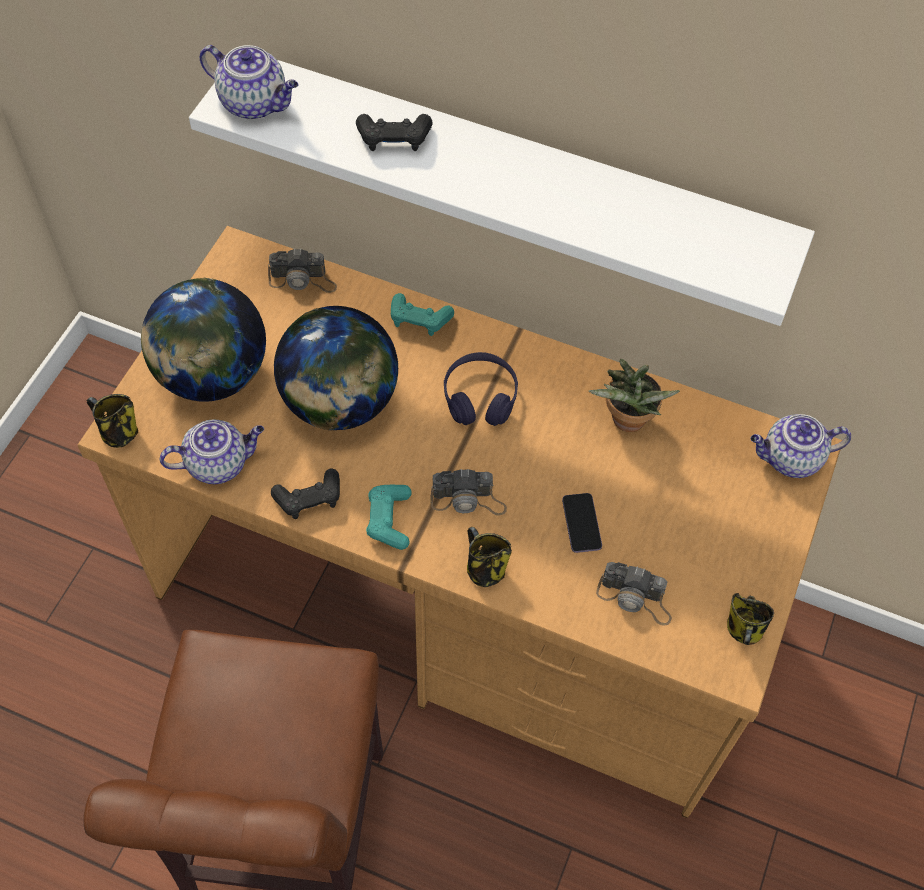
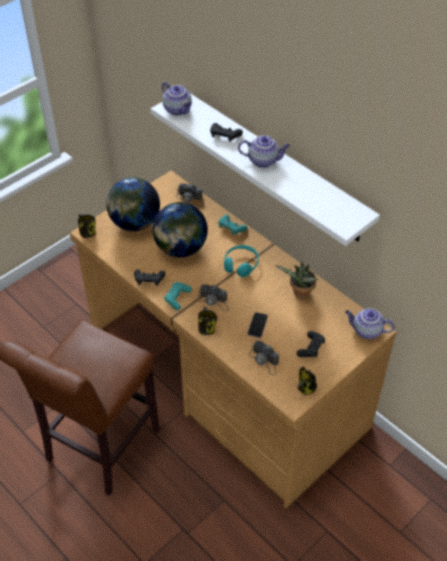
camera: 25 degrees right, 10 degrees down
(219, 463) = (120, 256): teapot -> teapot (263, 160)
(480, 397) = (241, 265): purple headphones -> turquoise headphones
(708, 535) = (311, 348): none -> black game controller

